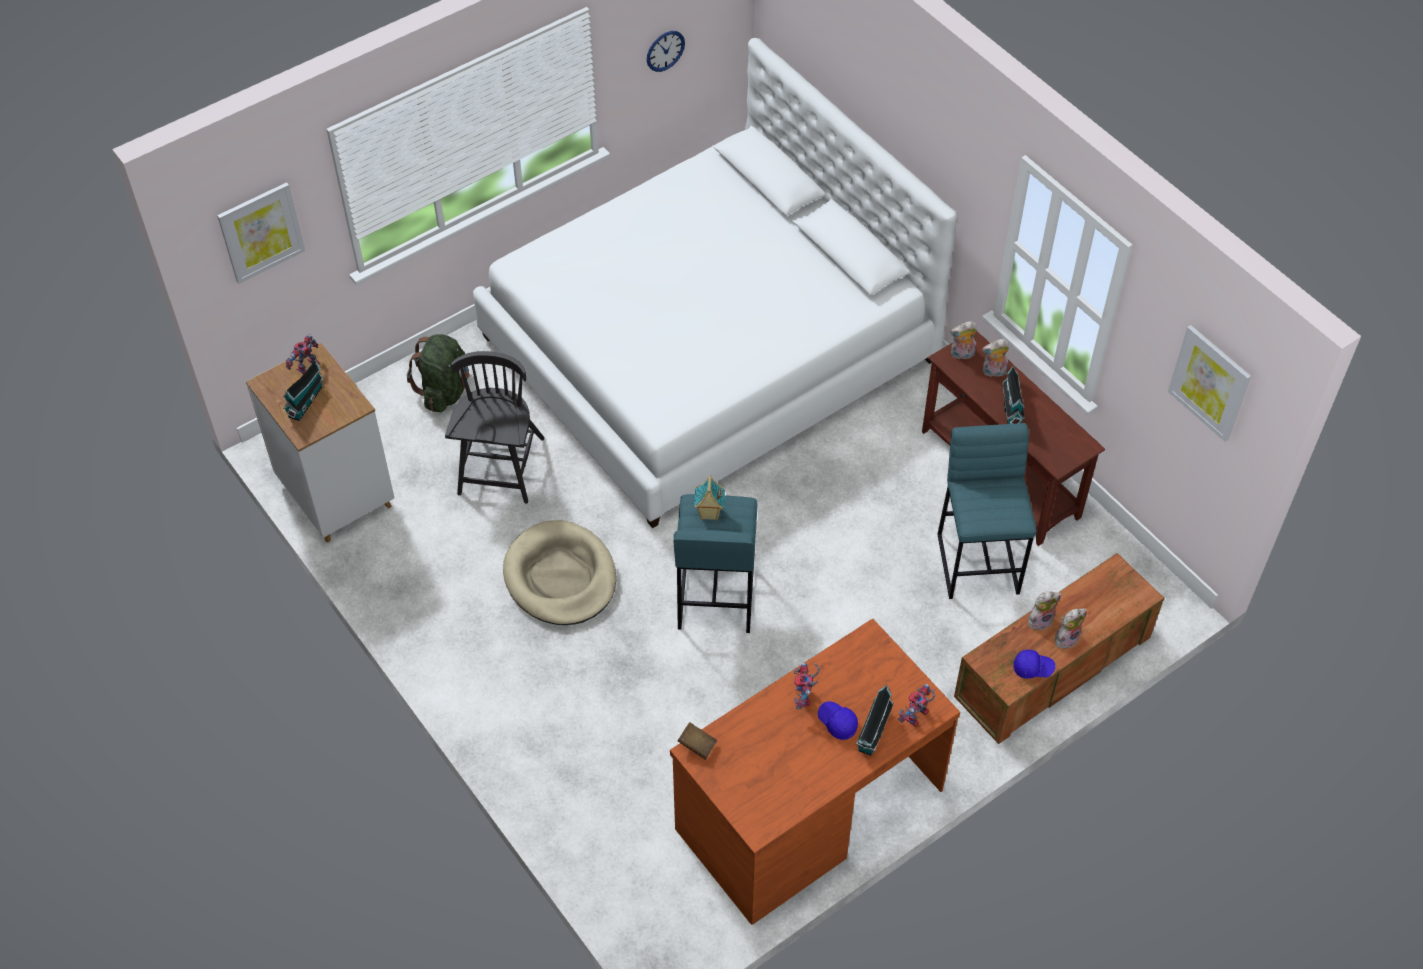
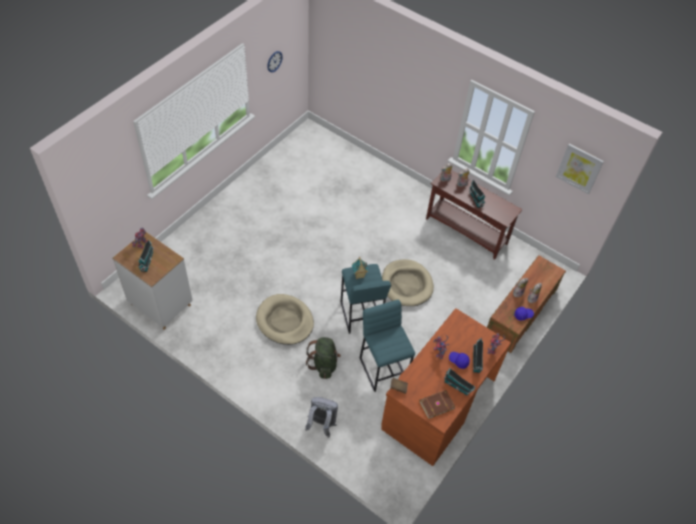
camera: 20 degrees left, 0 degrees up
(261, 232) = (106, 180): picture -> none
(445, 391) = (198, 244): green backpack -> green backpack (324, 364)
(500, 467) = (238, 275): black chair -> none
(562, 791) = (321, 424): none -> grey backpack
(708, 348) = (316, 199): white bed -> none
(759, 794) = (436, 404): none -> brown book
(816, 772) = (458, 387): none -> toy house
(831, 557) = (406, 284): none -> beige dog bed
(977, 561) = (471, 272): turquoise stool -> turquoise stool (382, 368)

